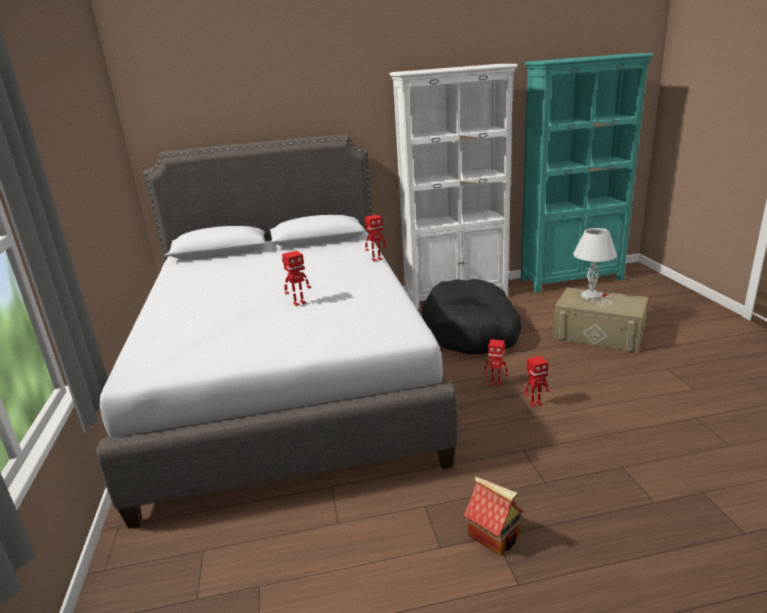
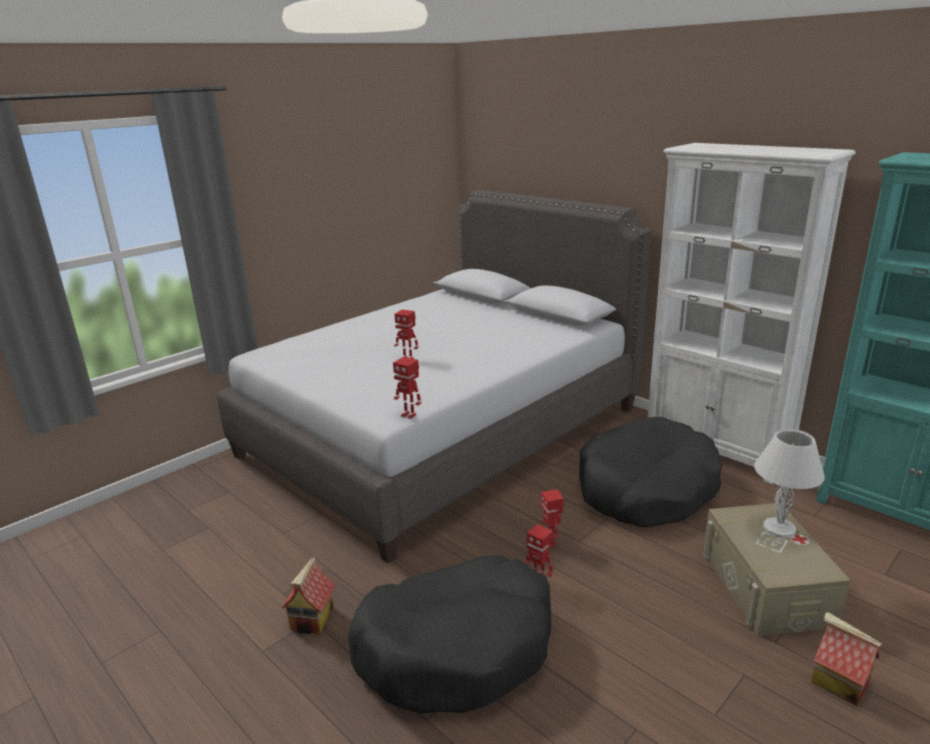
camera: 55 degrees right, 0 degrees up
(376, 259) = (540, 353): toy robot -> toy robot (409, 415)
(584, 463) = (457, 647): none -> black dog bed
(684, 346) = (838, 683): none -> toy house

